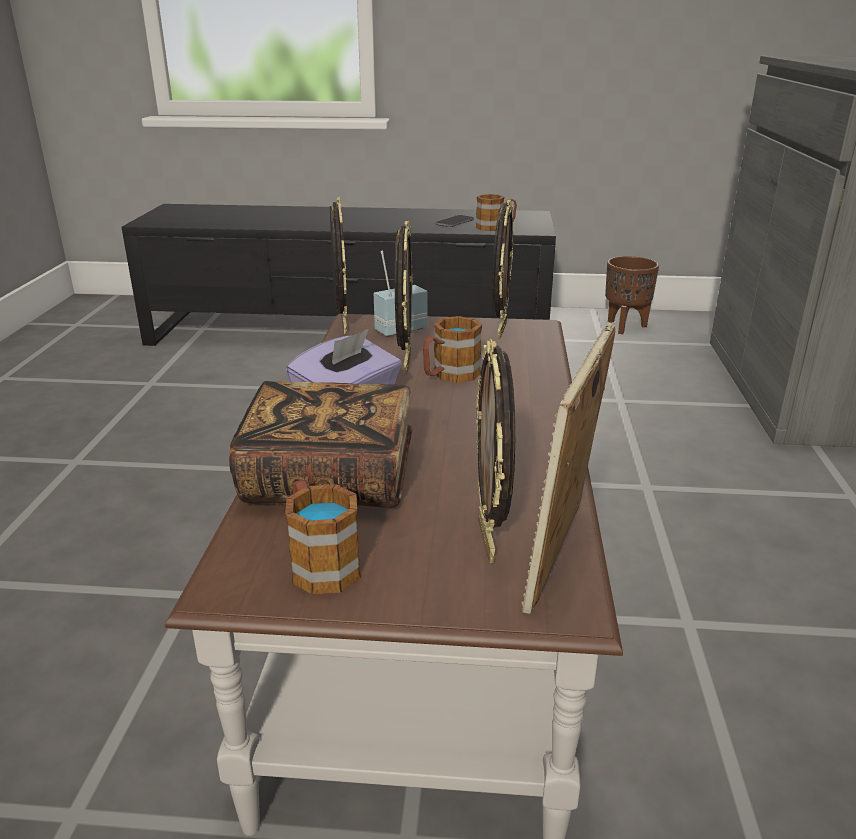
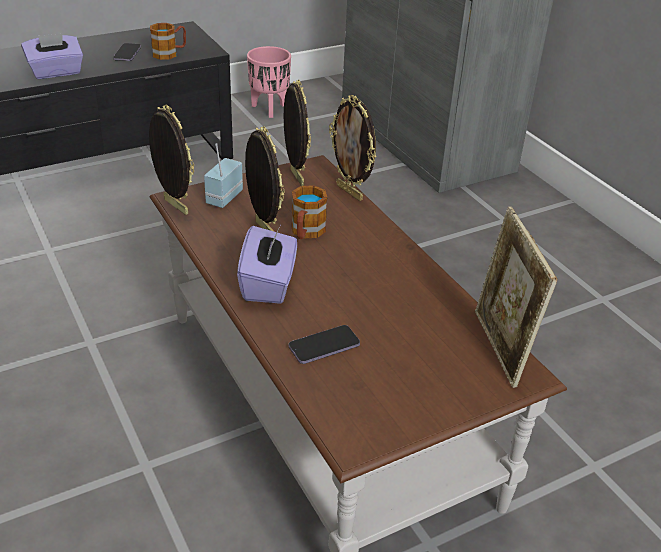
camera: 35 degrees left, 10 degrees up
(320, 562) = (385, 405): mug -> none
(329, 478) = (324, 346): book -> phone
(374, 225) = (56, 72): none -> purple tissue box
(489, 540) = (456, 351): picture frame -> picture frame (350, 192)
(625, 327) = (270, 109): brown planter -> pink planter

